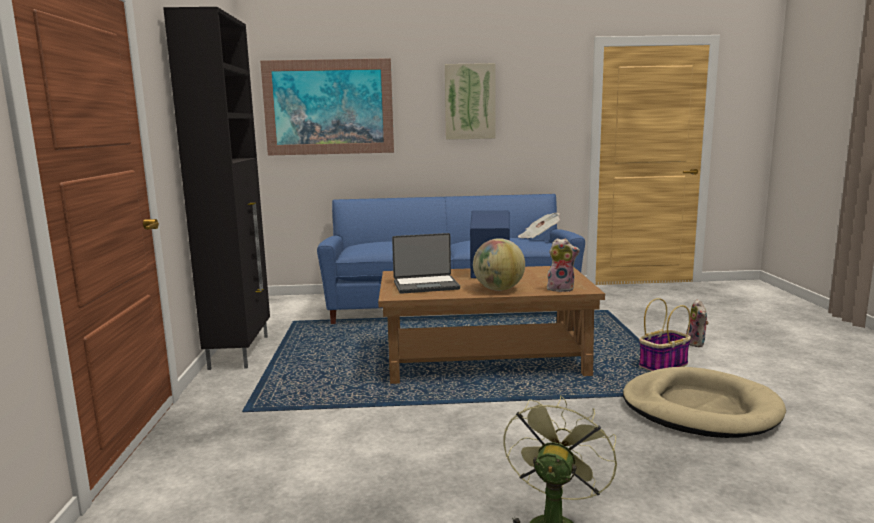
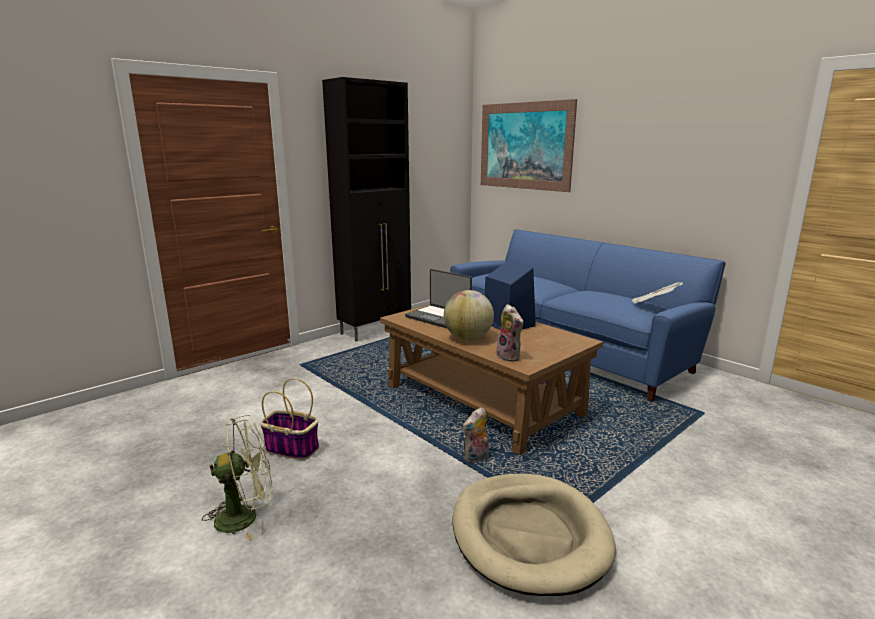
camera: 50 degrees right, 5 degrees up
(470, 102) = (646, 144): picture -> none
(663, 365) = (608, 485): basket -> basket (290, 449)
(697, 343) = (711, 490): plush toy -> plush toy (476, 458)

